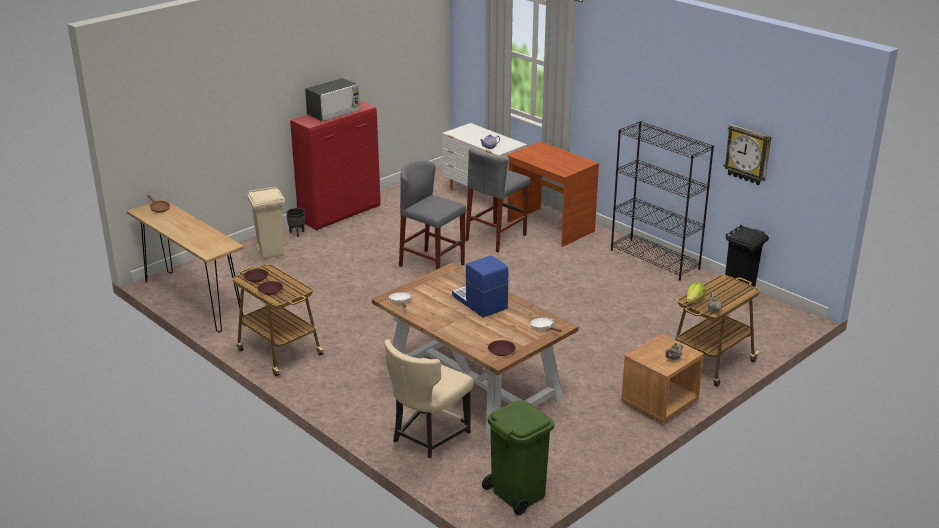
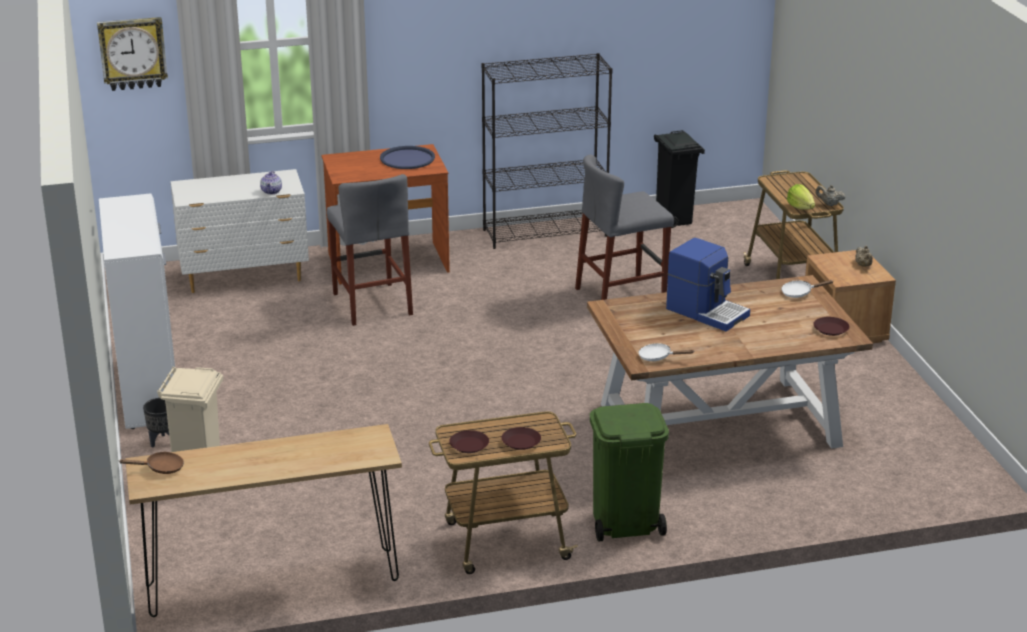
camera: 60 degrees left, 0 degrees up
(333, 113) = (128, 224): microwave -> none
(340, 214) = (148, 391): red cabinet -> white cabinet
(428, 444) = (818, 489): beige chair -> none
(432, 265) = (393, 367): grey stool -> grey stool (620, 295)
(479, 302) = (707, 312): coffee machine -> coffee machine turned 135 degrees counterclockwise
(517, 493) = (952, 461): green trash can -> green trash can (624, 523)
(566, 162) = (407, 159): none -> blue tray
(748, 154) = (643, 47): wall clock -> wall clock (133, 53)

